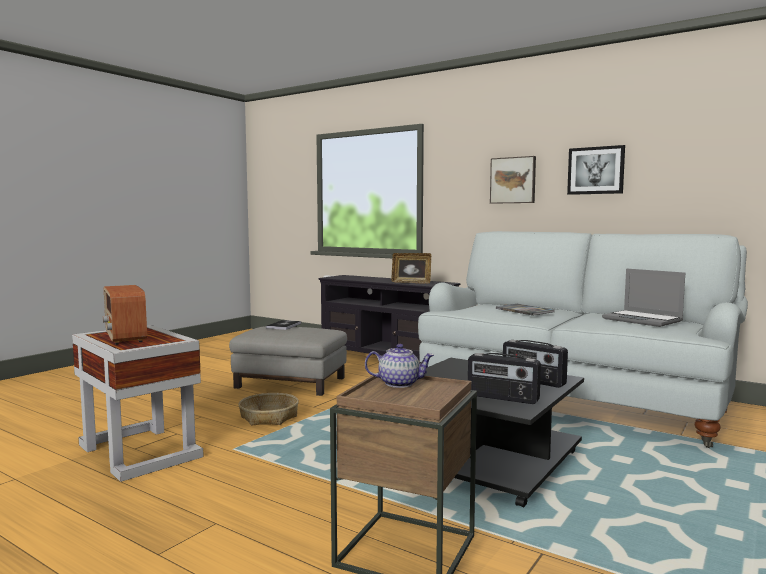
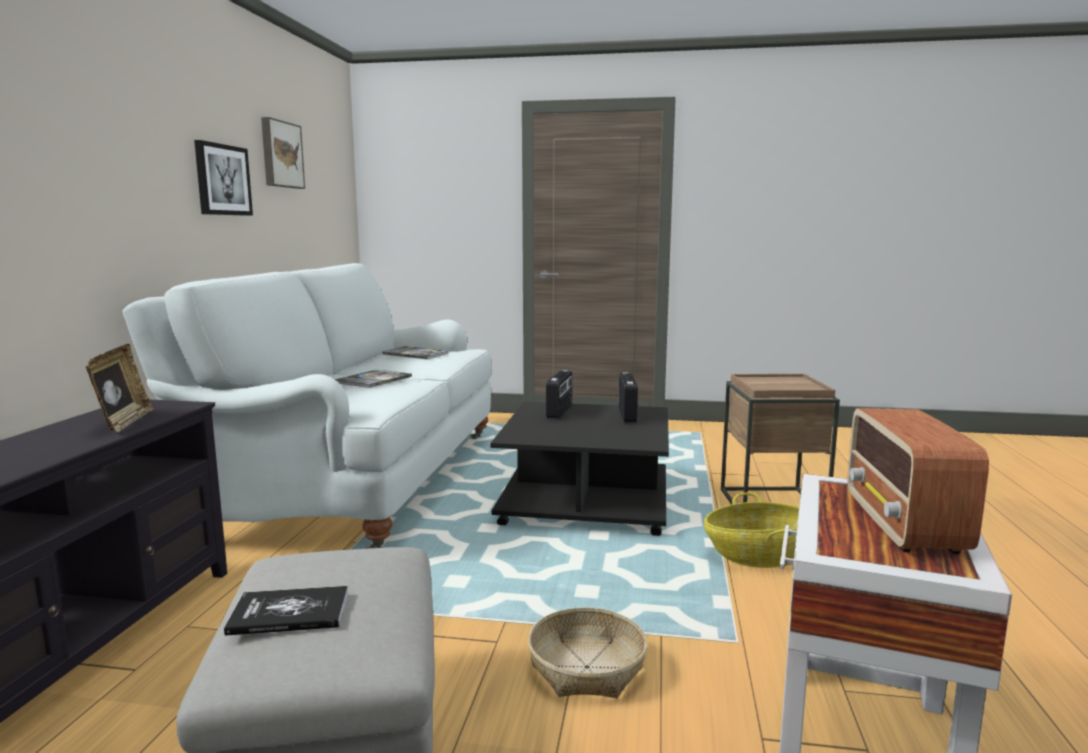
camera: 115 degrees left, 5 degrees up
(125, 337) = (904, 524): radio -> radio turned 150 degrees clockwise
(308, 495) = (762, 555): none -> basket
(399, 383) = (768, 386): teapot -> none
(513, 180) = (131, 182): picture -> picture (280, 154)
(643, 320) = (415, 354): laptop -> book

